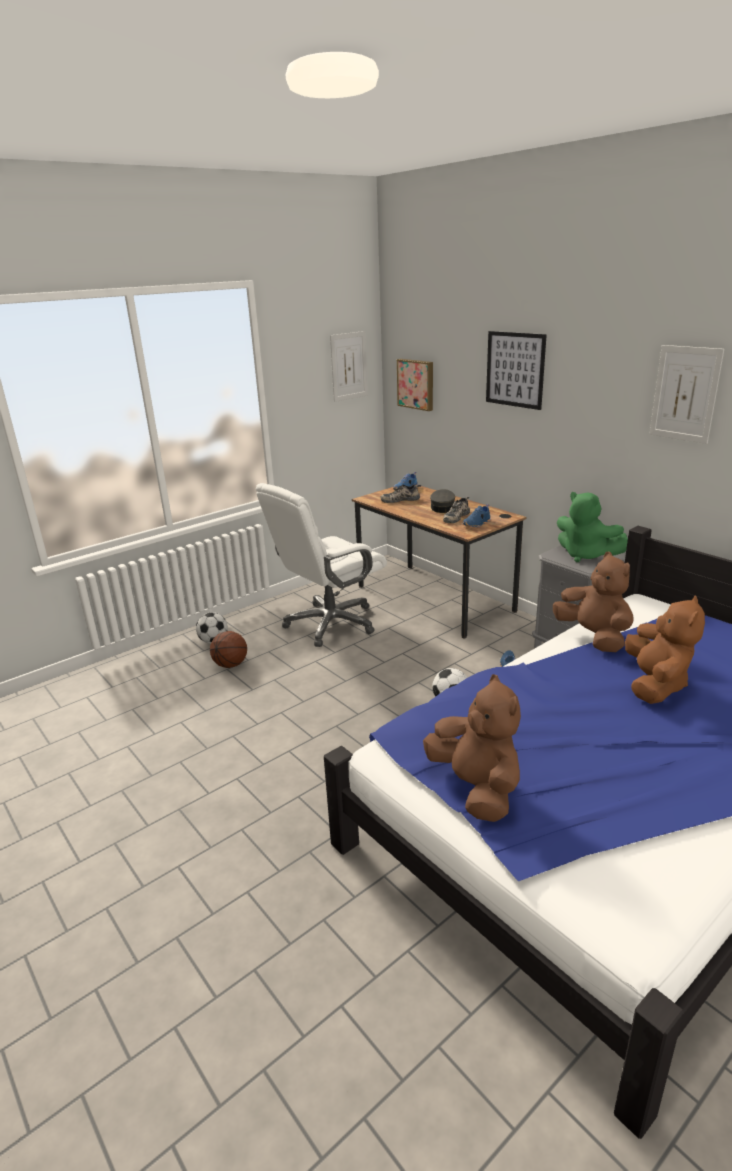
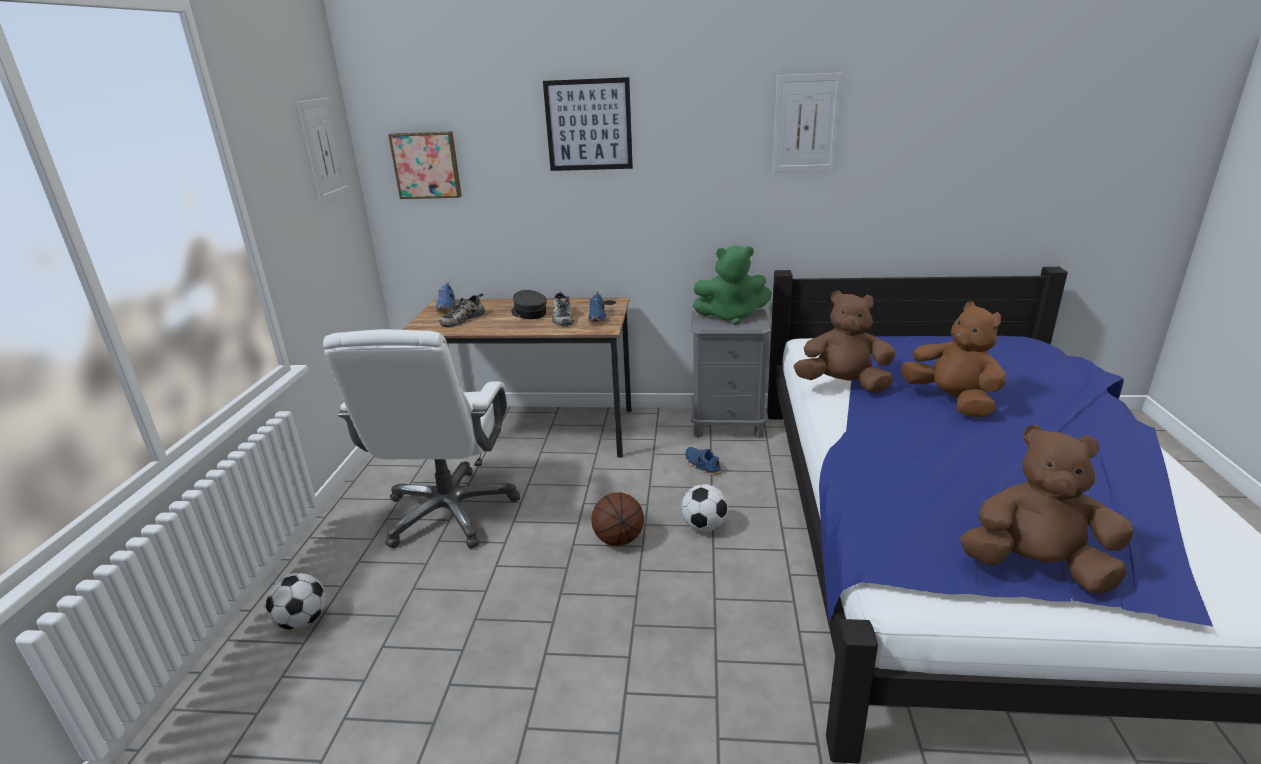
camera: 45 degrees left, 0 degrees up
(231, 664) = (379, 636): basketball -> basketball (618, 539)

